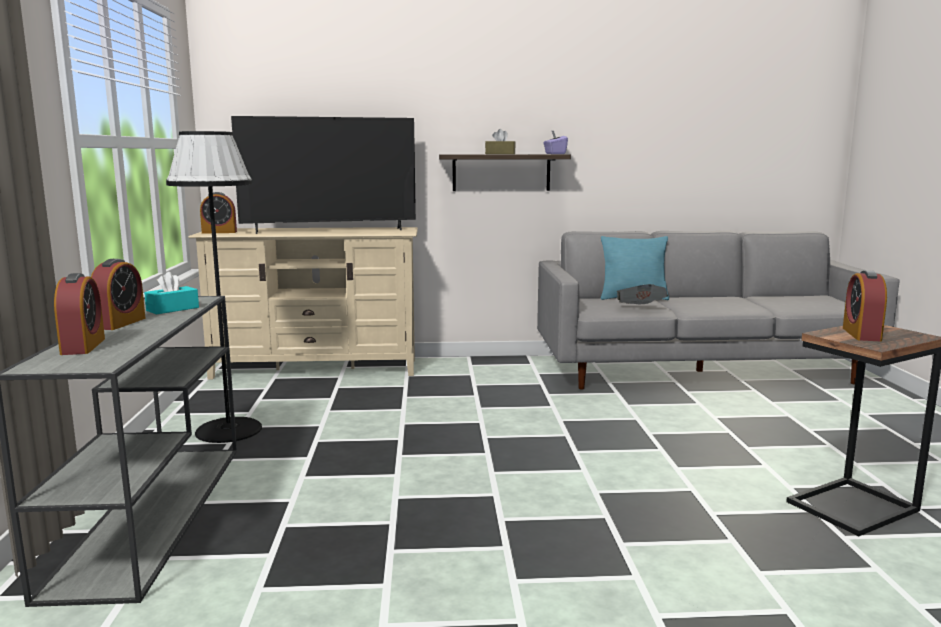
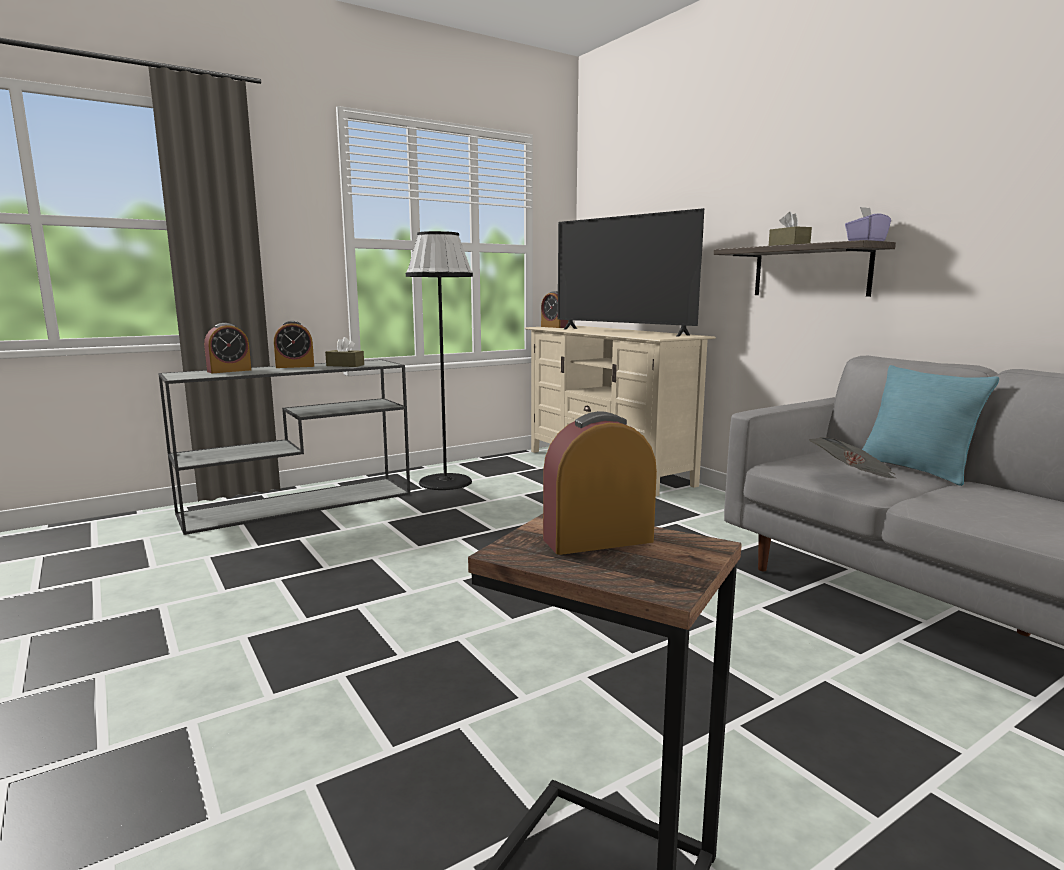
camera: 60 degrees right, 0 degrees up
(172, 309) = (345, 365): turquoise tissue box -> brown tissue box

